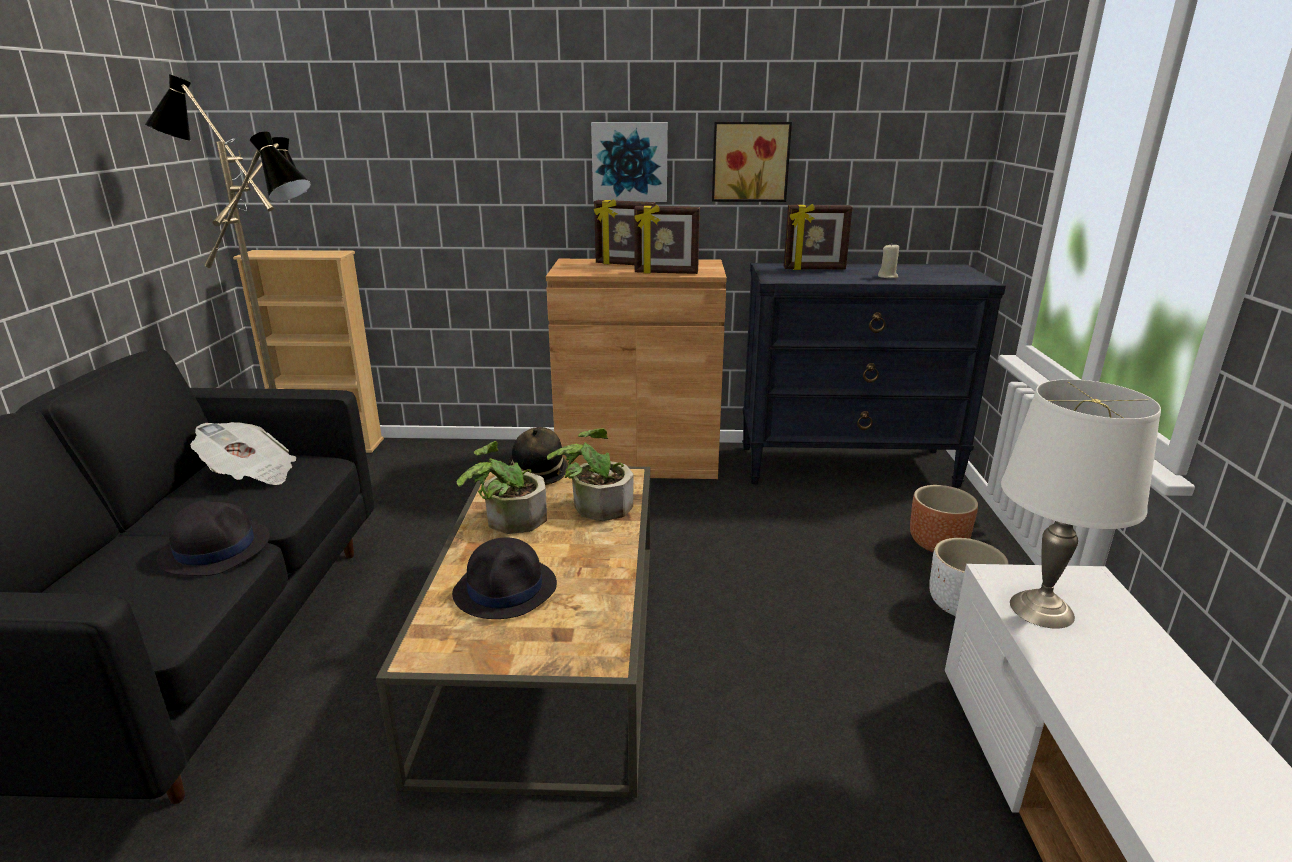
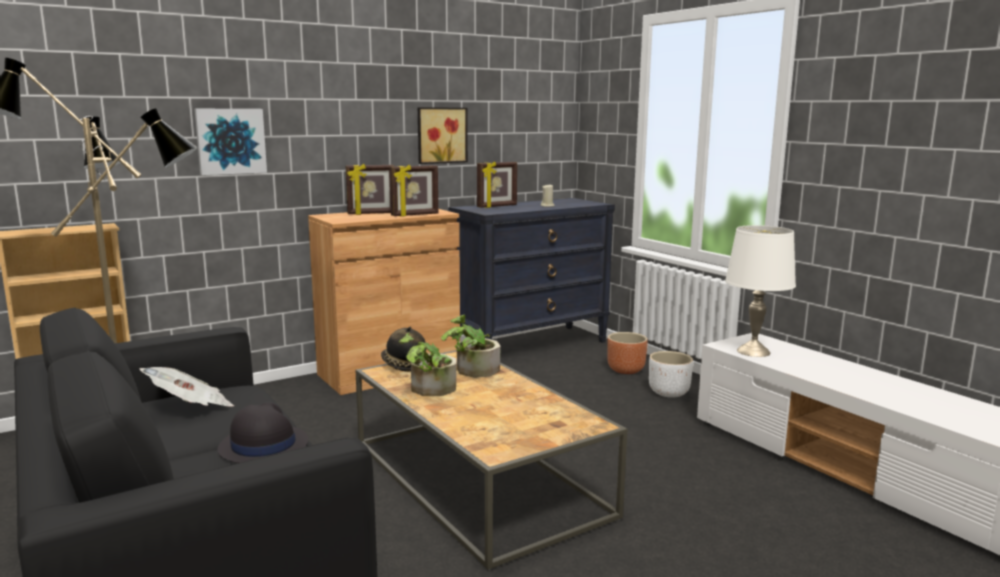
camera: 35 degrees left, 10 degrees down
(506, 589) = (491, 417): black hat -> none
(630, 162) = (359, 137): picture -> picture (230, 141)

